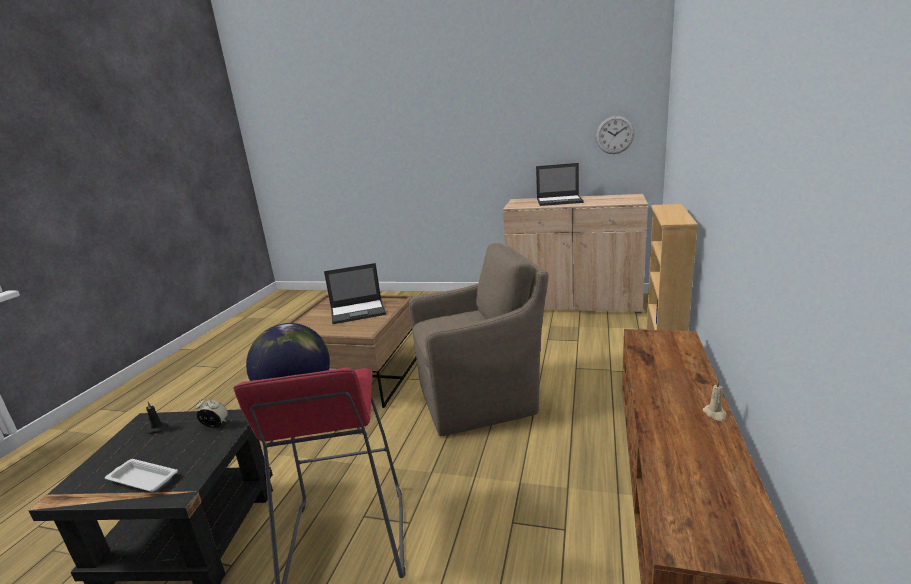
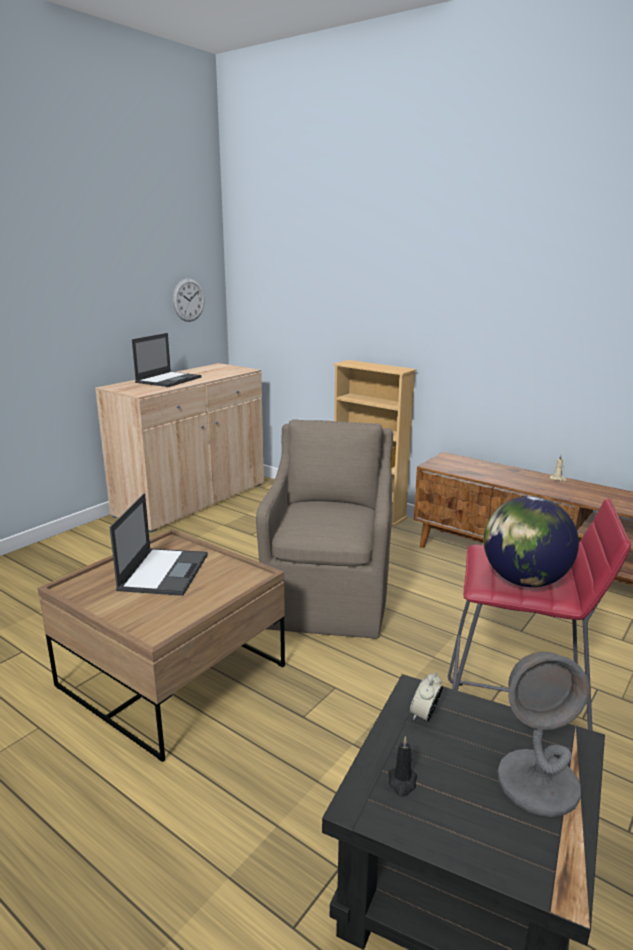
camera: 70 degrees left, 0 degrees up
(142, 479) = (538, 783): white tray -> grey table lamp

